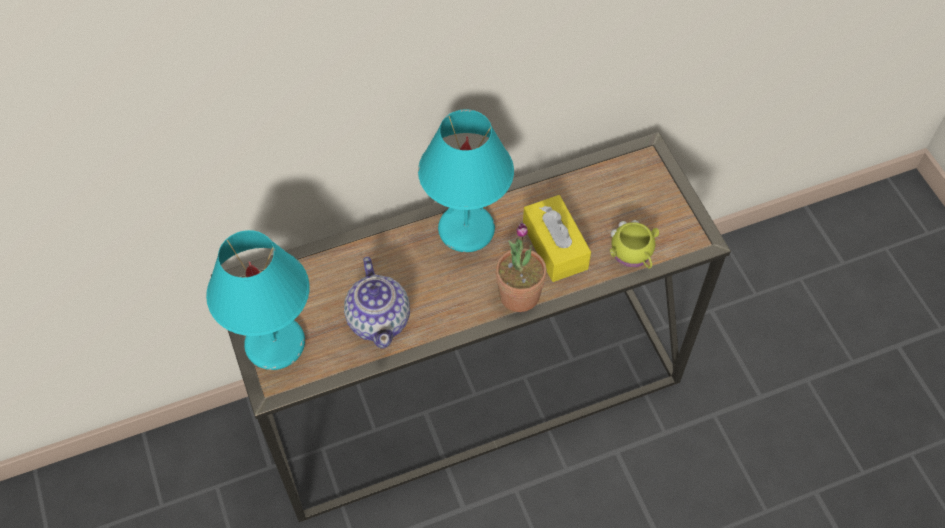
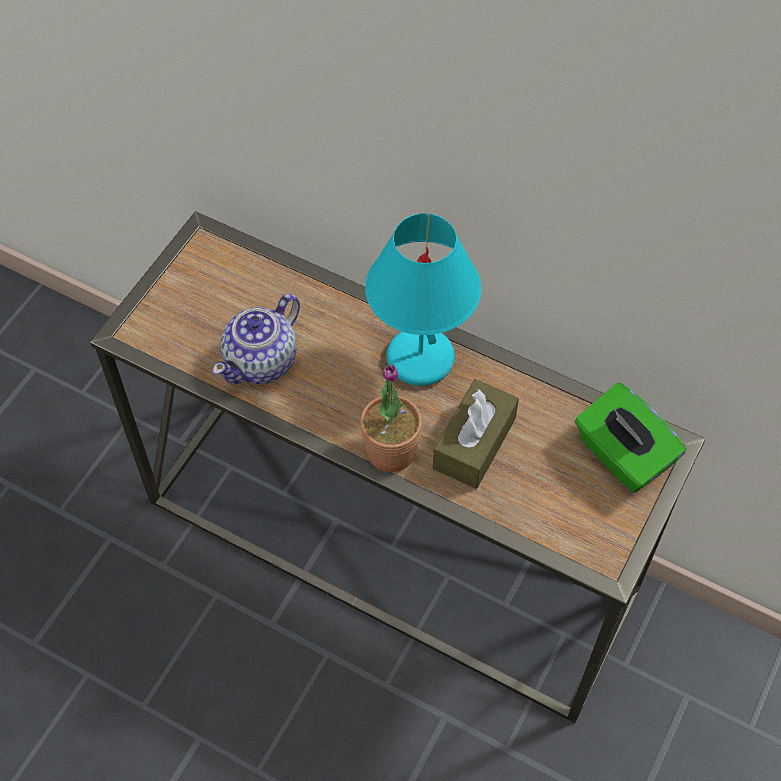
camera: 50 degrees right, 0 degrees up
(276, 345) = (168, 306): turquoise table lamp -> none
(555, 247) = (474, 443): yellow tissue box -> brown tissue box
(633, 255) = (530, 516): yellow mug -> none
(634, 179) = (622, 455): none -> green tissue box

